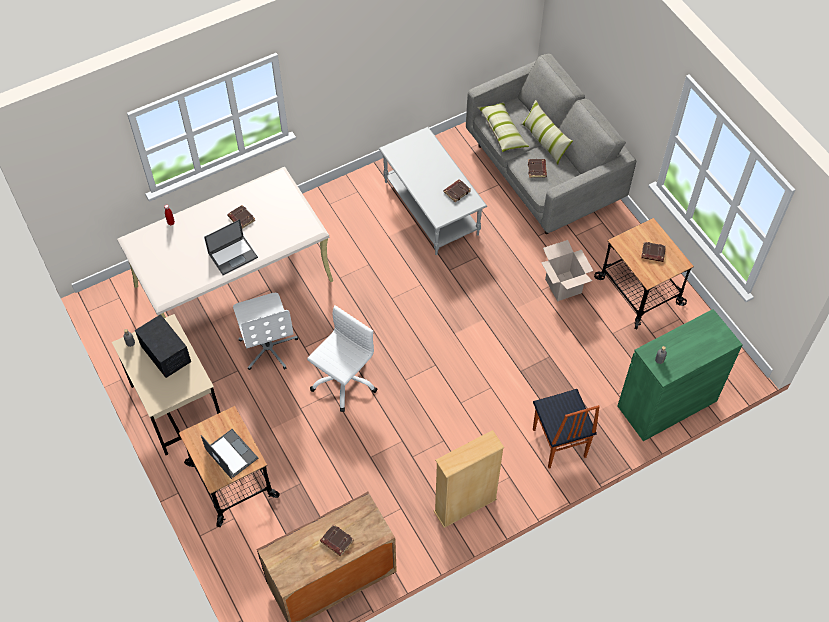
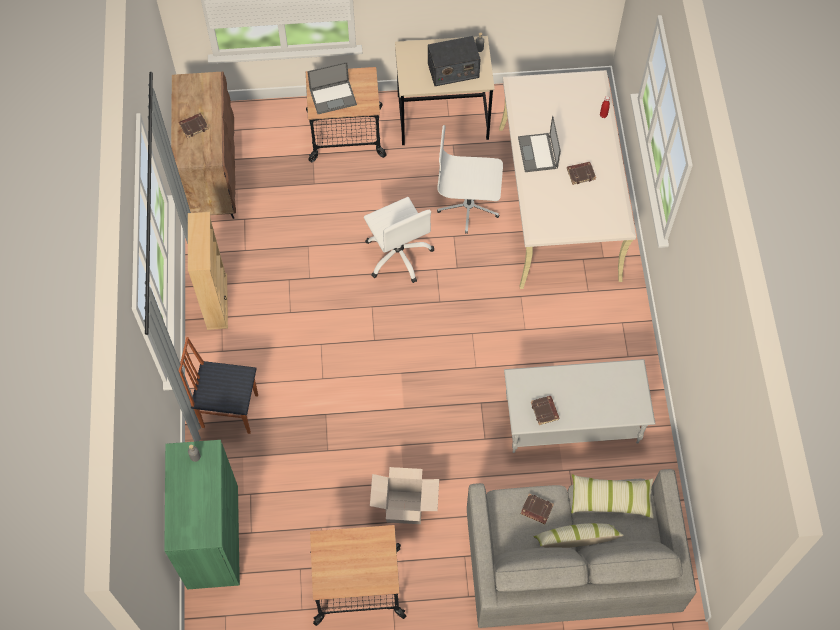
camera: 115 degrees right, 5 degrees up
(652, 253) = (352, 563): brown book -> none

